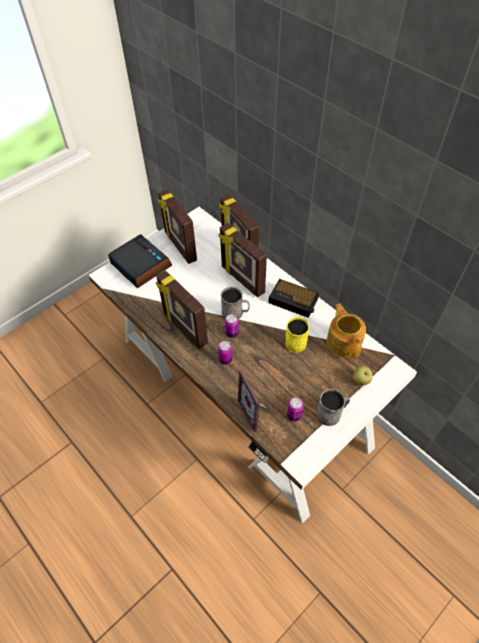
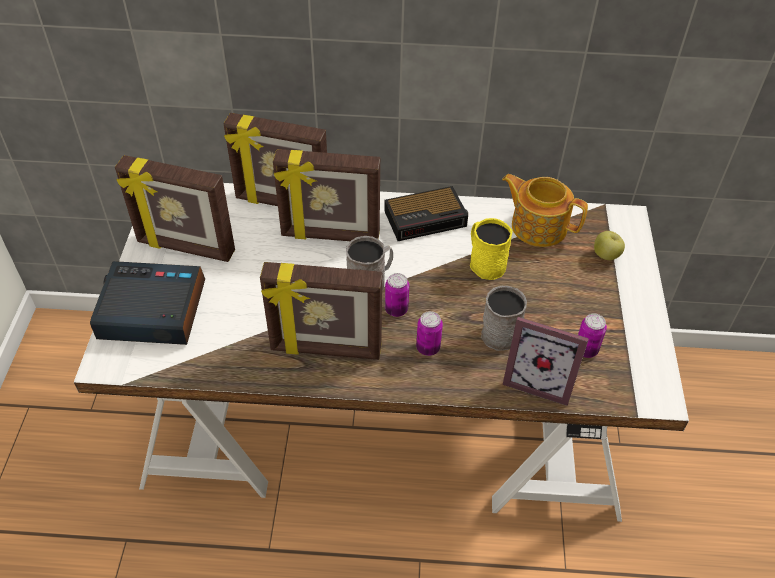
camera: 45 degrees left, 5 degrees down
(331, 413) = (621, 315): grey mug -> grey mug (502, 330)

